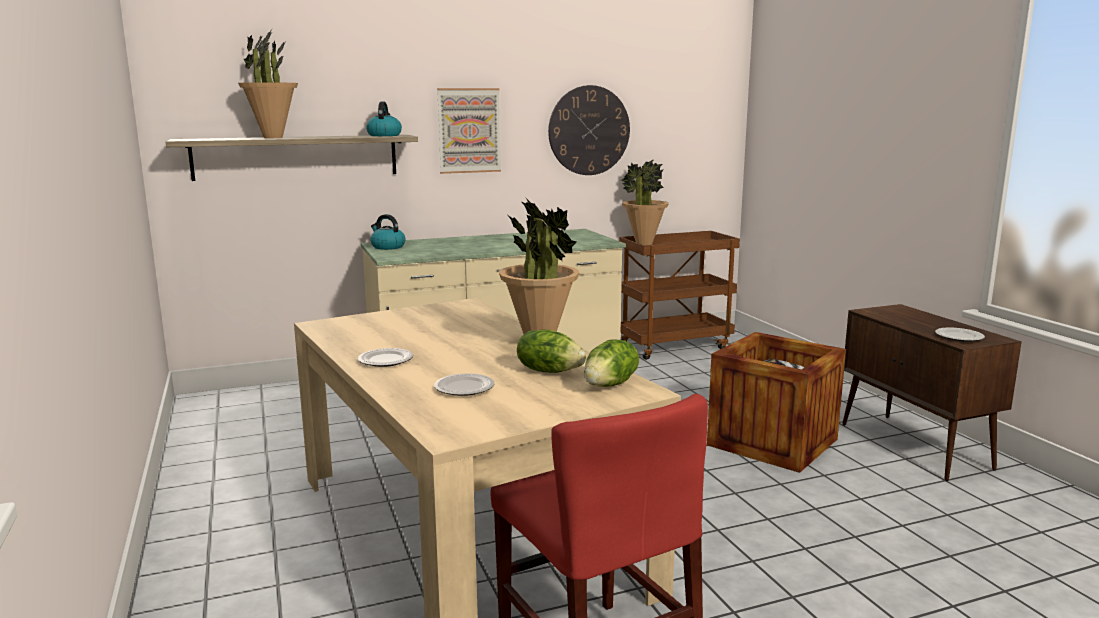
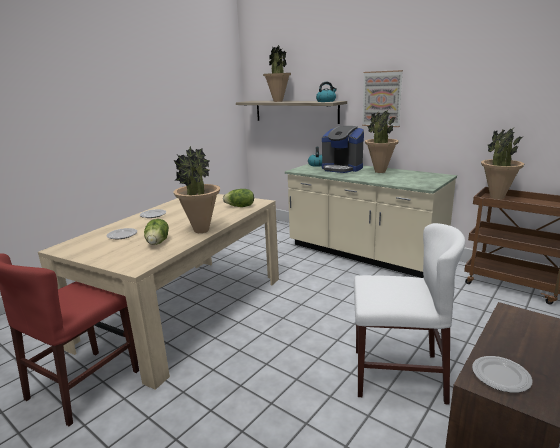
camera: 60 degrees right, 5 degrees up
(443, 244) = (342, 168): none -> coffee machine
(502, 239) = (380, 171): none -> potted plant
(589, 130) = (471, 100): wall clock -> none
(611, 385) = (143, 259): lettuce -> lettuce (240, 206)
(772, 442) = (397, 375): crate -> white chair

